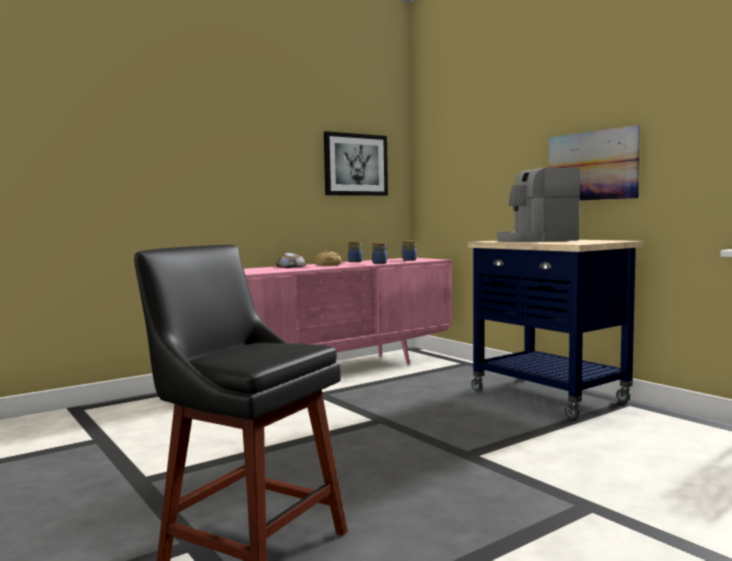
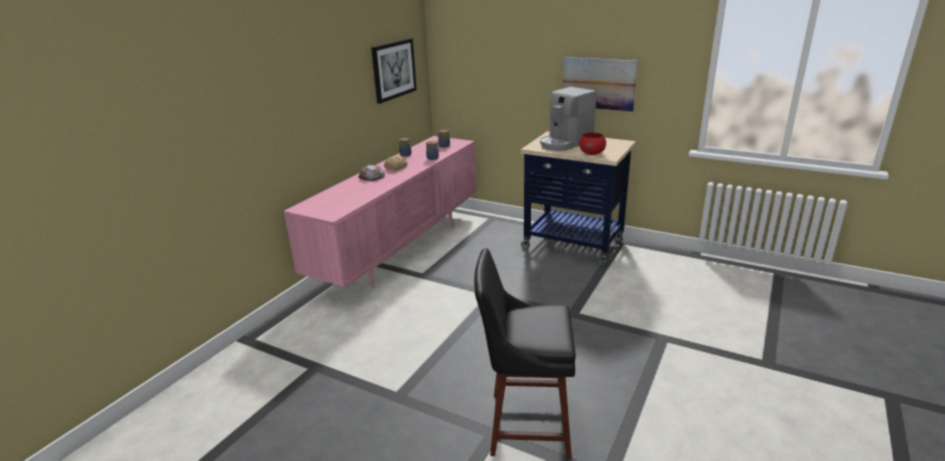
camera: 25 degrees left, 20 degrees up
(556, 242) = (592, 153): none -> red bowl

